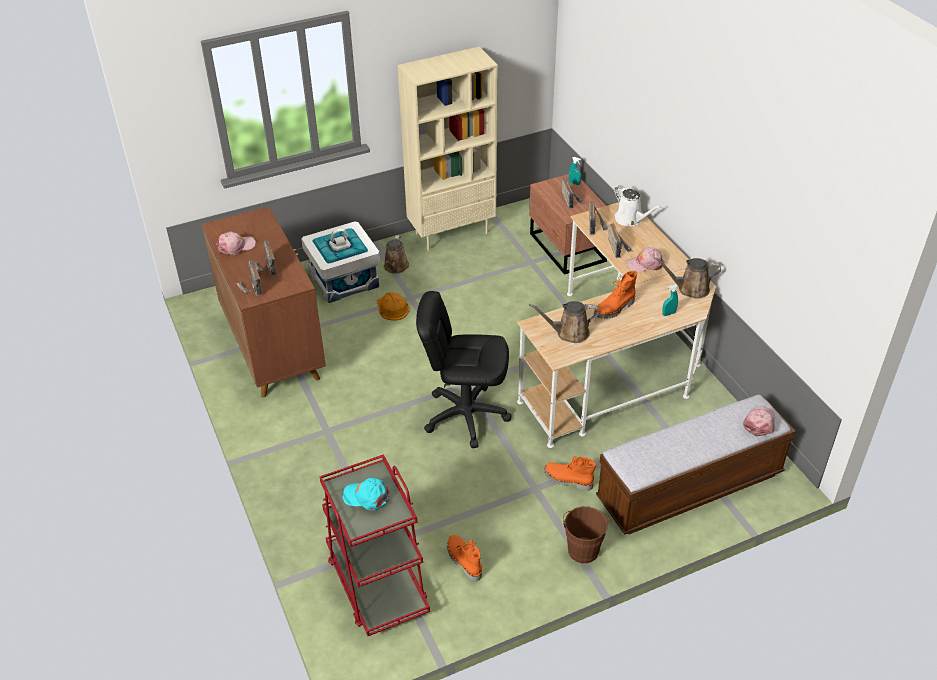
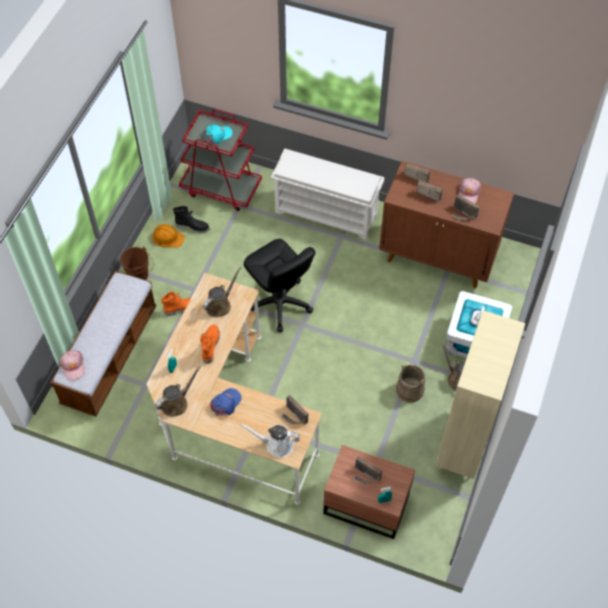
camera: 135 degrees right, 15 degrees up
(308, 463) = (327, 213): none -> white shoe rack
(392, 308) = (414, 343): orange hard hat -> orange hard hat (168, 237)
(442, 284) = (409, 390): none -> beige bucket
(463, 561) = (192, 226): orange boot -> black boot
(466, 415) = (279, 303): black office chair -> black office chair turned 90 degrees clockwise
(618, 247) = (258, 406): radio -> radio (463, 215)
(644, 264) = (226, 403): pink cap -> blue cap

